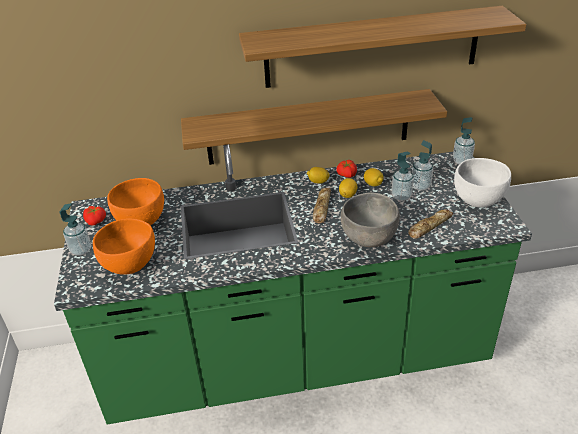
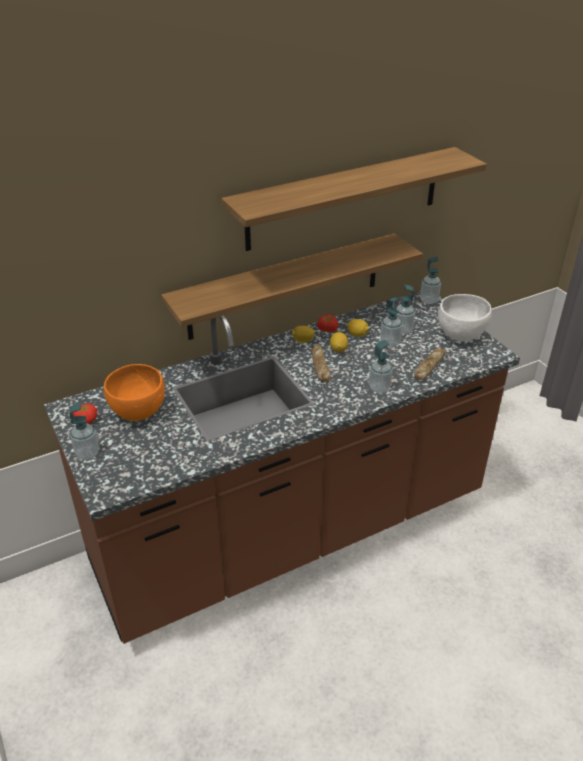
camera: 20 degrees left, 0 degrees up
(130, 265) = (152, 457): orange bowl -> none
(296, 359) = (291, 531): green counter -> brown counter
(368, 239) = (379, 388): grey bowl -> soap dispenser

